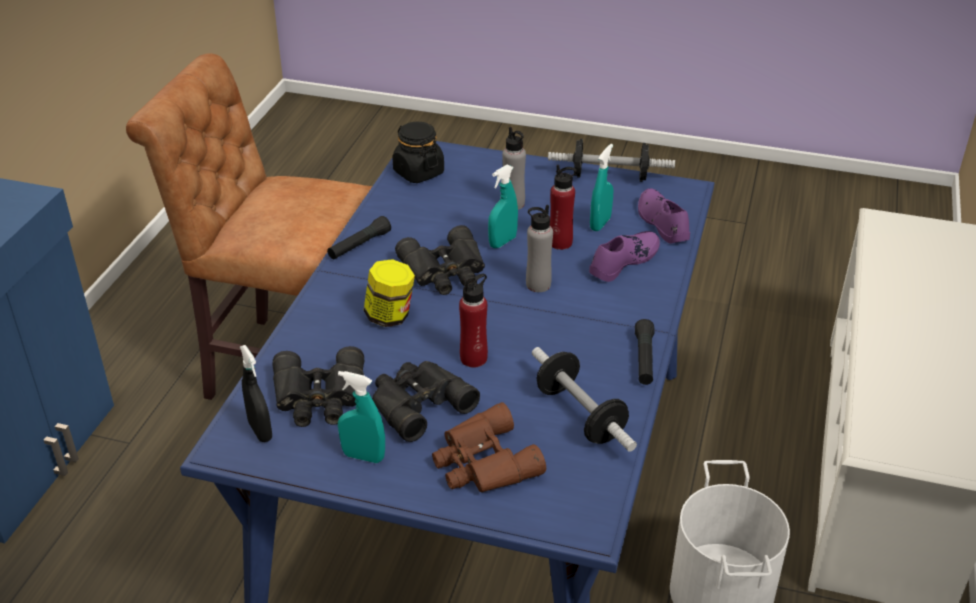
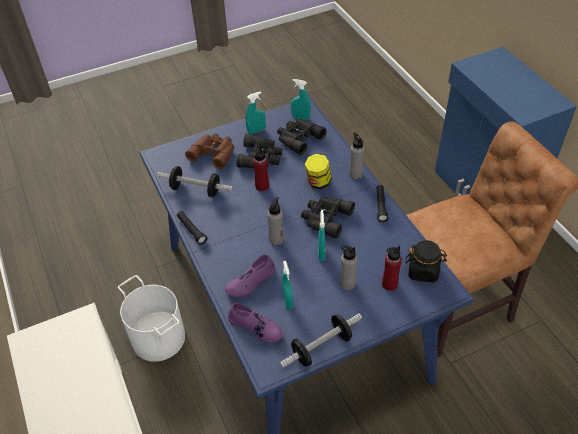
camera: 140 degrees right, 10 degrees up
(260, 431) = (300, 117): black spray bottle -> turquoise spray bottle
(326, 296) = (355, 174): none -> grey bottle
(560, 242) = (294, 273): red bottle -> red bottle (389, 284)
(623, 261) = (250, 282): purple shoe -> purple shoe turned 45 degrees clockwise

